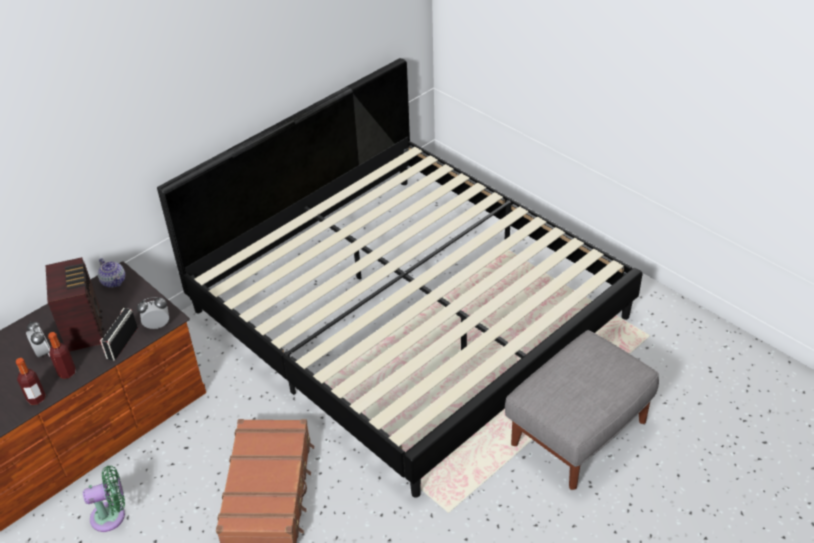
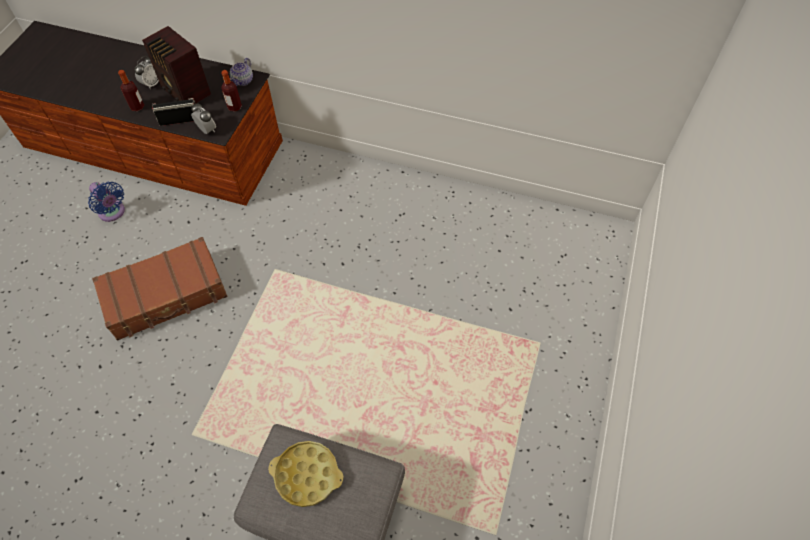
camera: 60 degrees right, 15 degrees up
(36, 398) = (106, 105): bottle -> bottle (234, 107)
(85, 328) = (186, 92): radio -> radio turned 90 degrees clockwise
(112, 515) = (113, 213): green fan -> blue fan
(408, 312) = (405, 299): bed -> none
(569, 383) = (307, 475): none -> yellow tray

